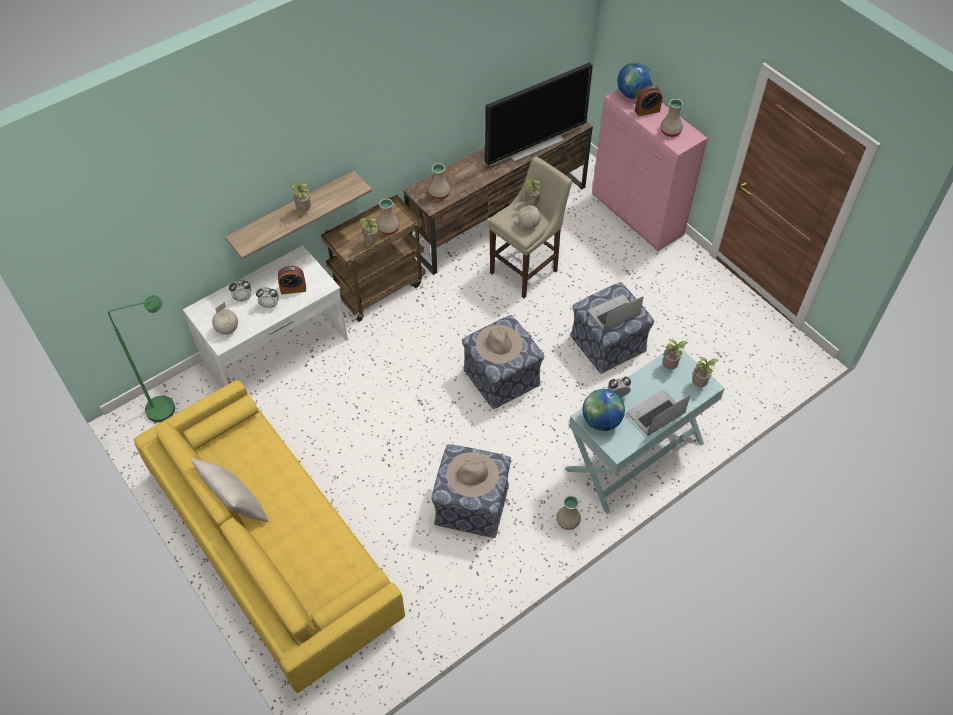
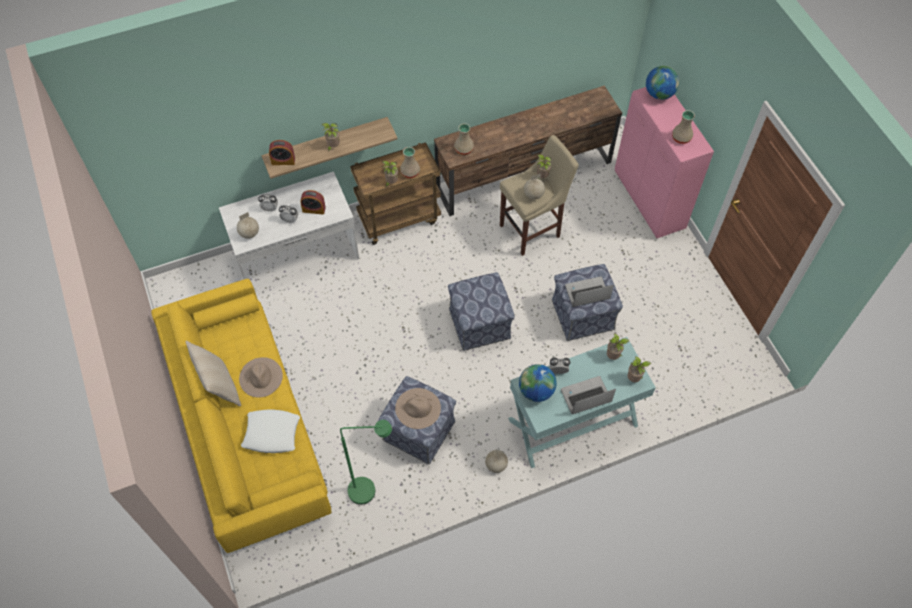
camera: 15 degrees right, 5 degrees up
(169, 407) = (196, 284): green floor lamp -> green floor lamp (369, 490)
(313, 543) = (271, 433): none -> white pillow
(499, 344) = (477, 297): beige hat -> beige hat (261, 377)
(534, 146) = (562, 121): television -> none
(568, 521) = (496, 465): beige vase -> globe
(647, 110) = (667, 113): alarm clock -> alarm clock (283, 161)

